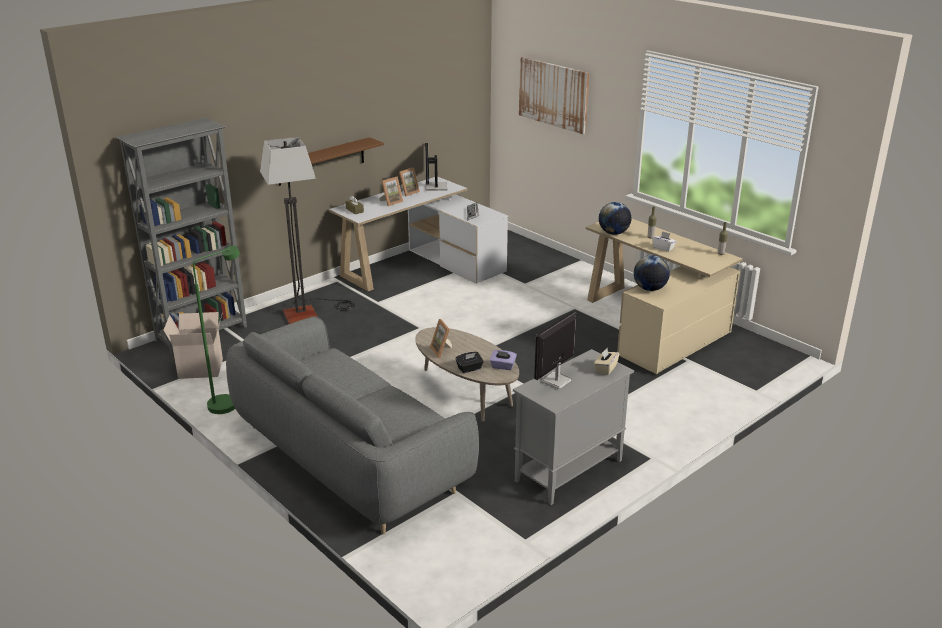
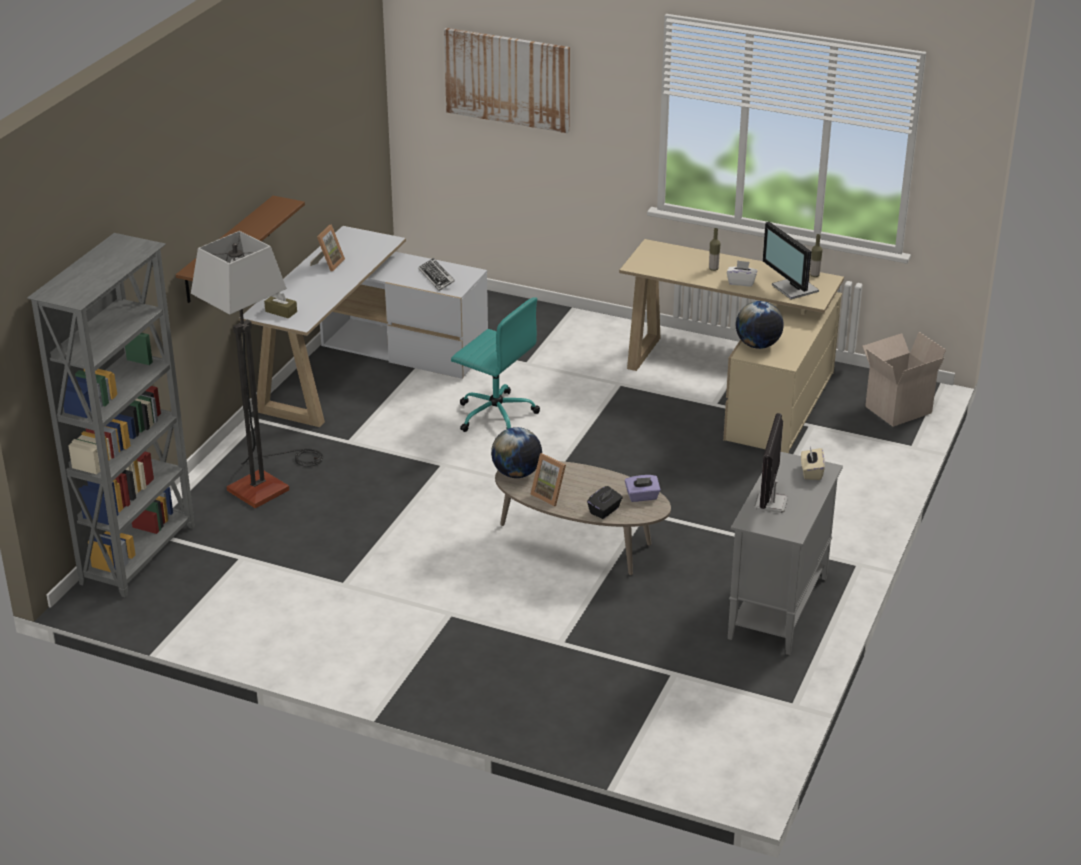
camera: 25 degrees left, 5 degrees up
(201, 368) = (191, 605): cardboard box -> cardboard box (897, 408)
(229, 402) = (280, 643): green floor lamp -> none
(348, 458) = (508, 670): grey sofa -> none
(391, 202) = (320, 286): picture frame -> none
(435, 187) = (358, 246): monitor -> monitor (793, 289)
(479, 307) = (495, 414): none -> turquoise office chair
(613, 233) = (663, 272): globe -> globe (517, 473)

